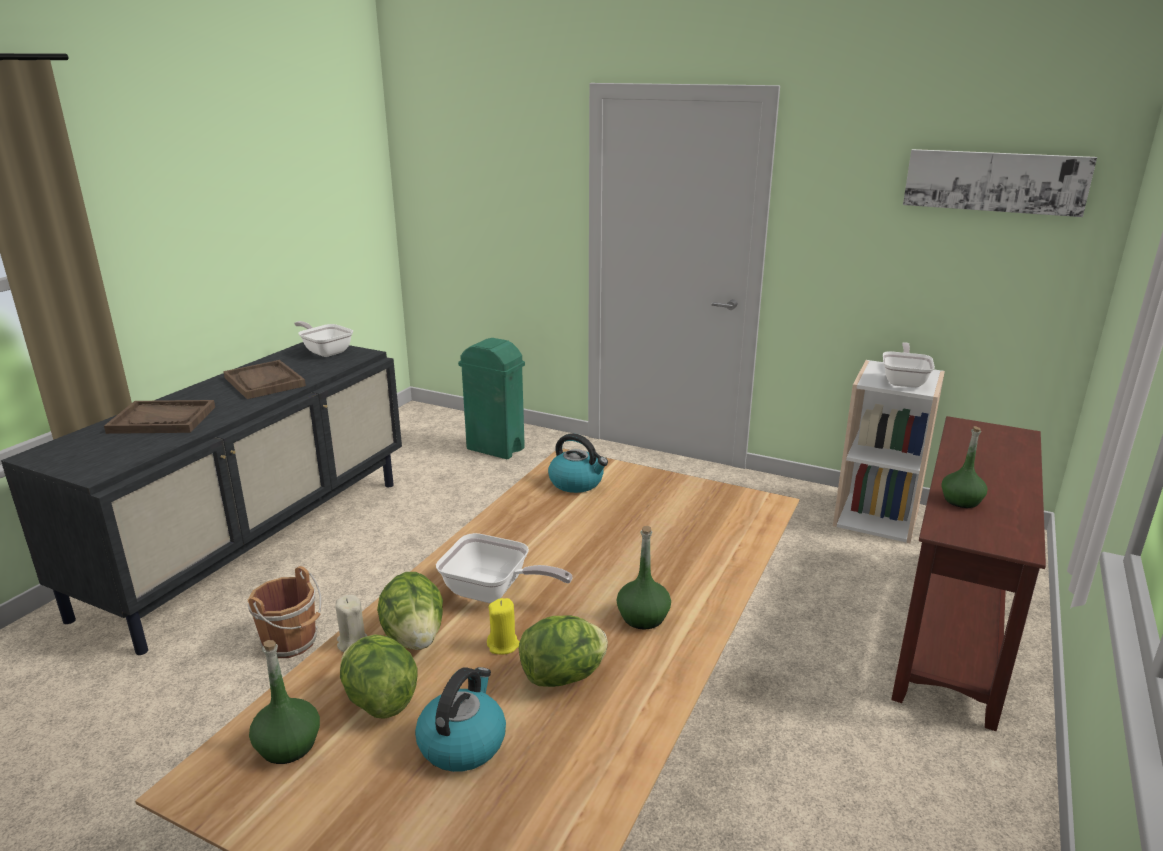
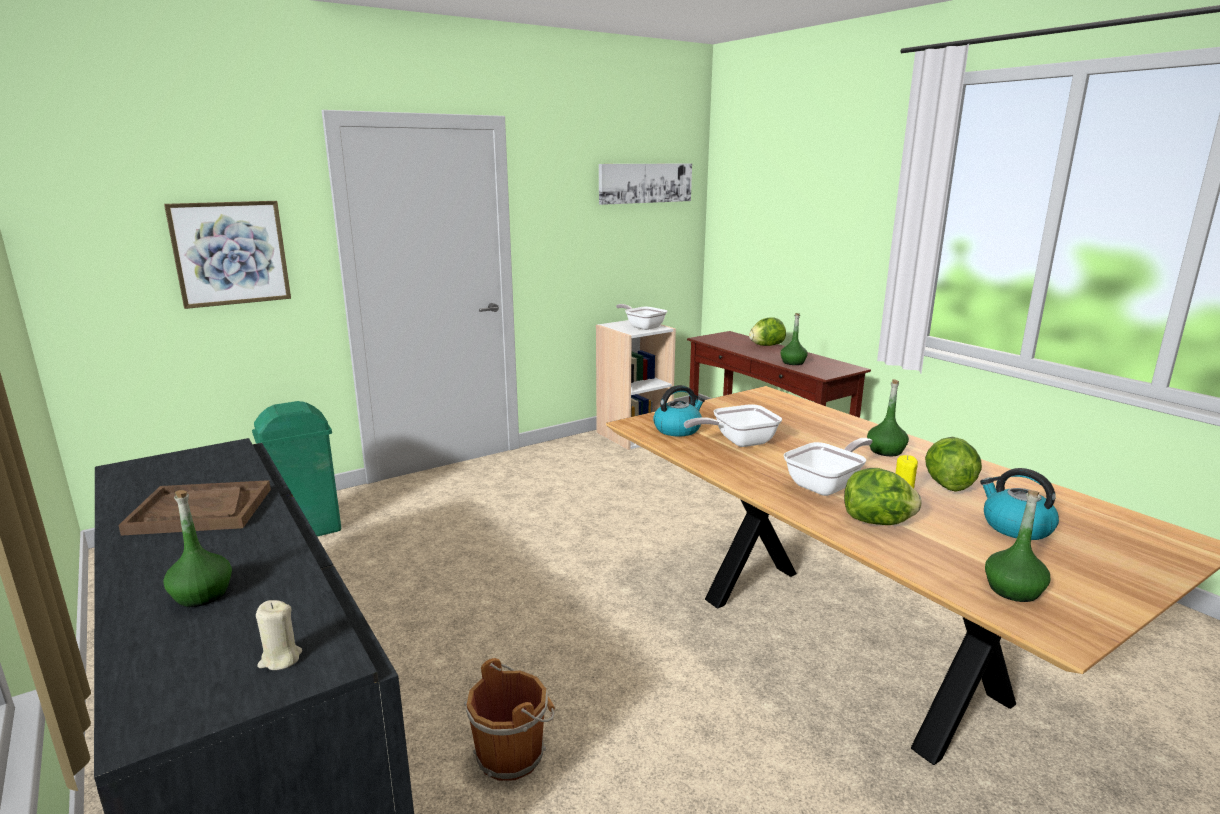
camera: 60 degrees left, 5 degrees down
(162, 419) = (202, 594): brown tray -> green bottle
(325, 351) = (170, 465): frying pan -> frying pan (738, 442)
(352, 643) = (875, 546): beige candle -> beige candle (280, 659)
(379, 700) = (960, 547): lettuce -> lettuce (766, 345)
(509, 206) = (230, 253): none -> picture

